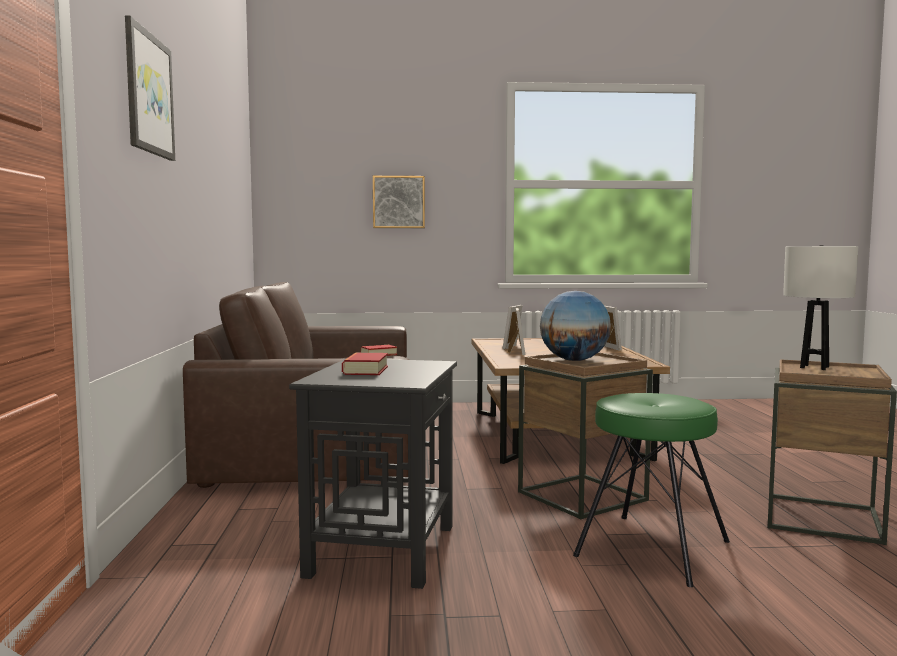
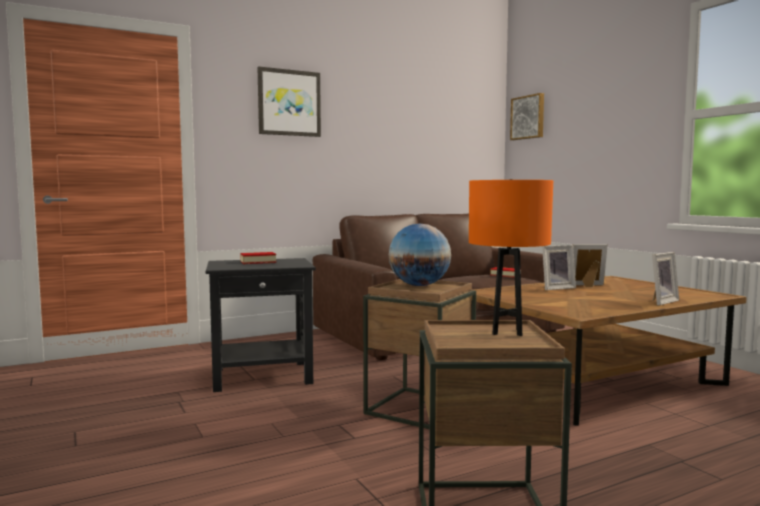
camera: 65 degrees right, 0 degrees up
(398, 202) = (592, 144): picture -> picture (528, 117)
(651, 548) = (321, 441): green stool -> none
(815, 367) = (507, 332): white table lamp -> orange table lamp

